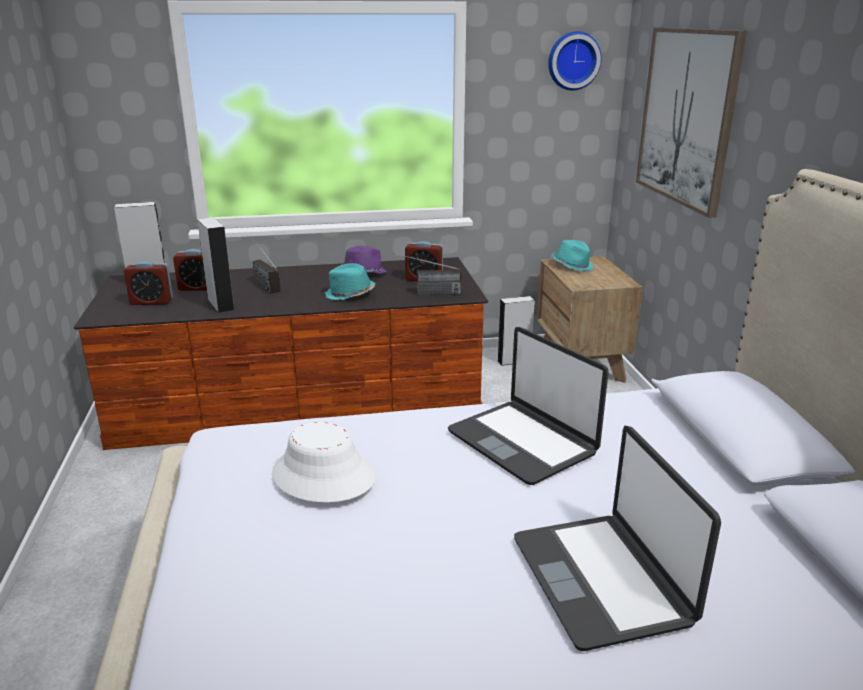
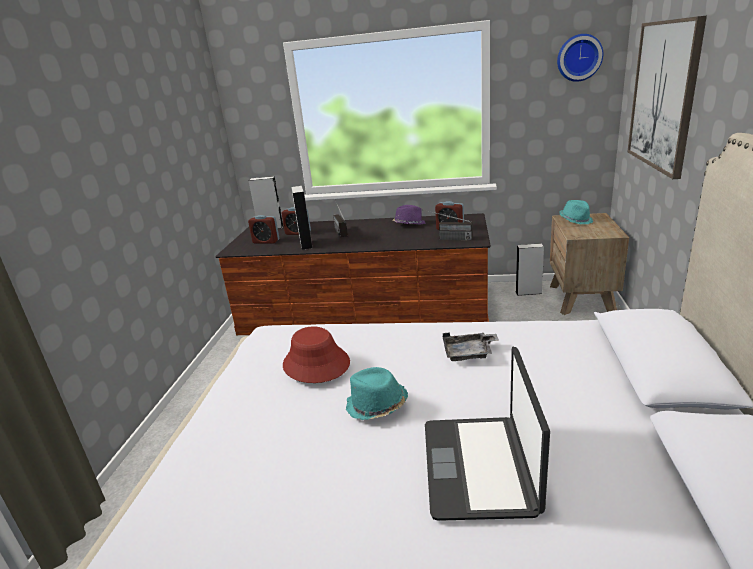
camera: 20 degrees right, 0 degrees up
(323, 476) = (316, 364): white hat -> red hat
(350, 294) = (392, 239): turquoise hat -> turquoise hat (376, 406)
(523, 442) = (469, 353): laptop -> grey tray

